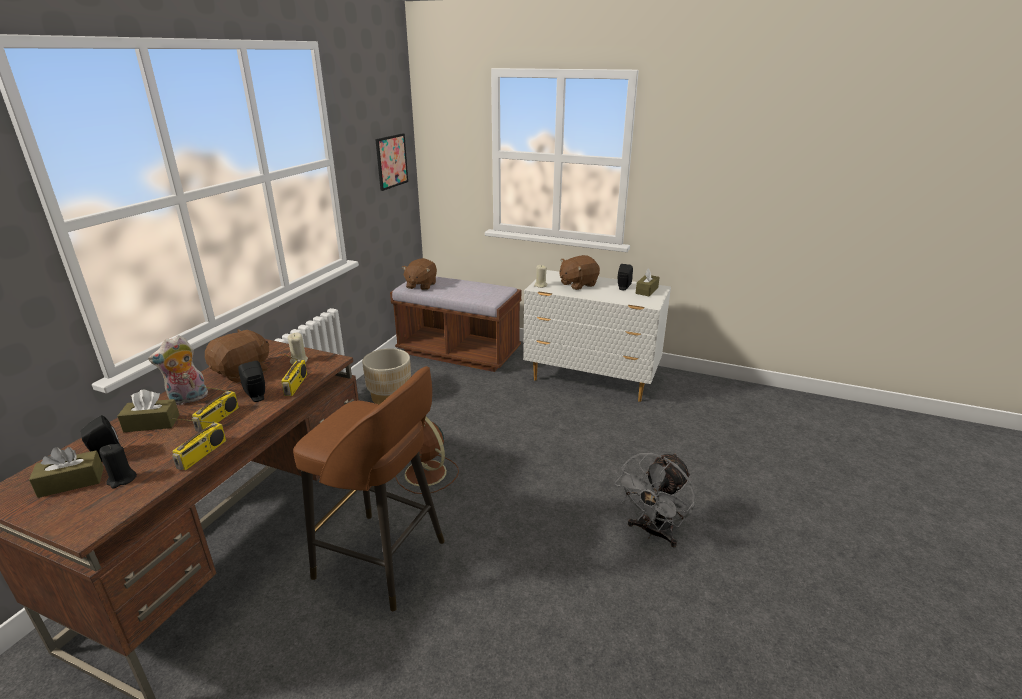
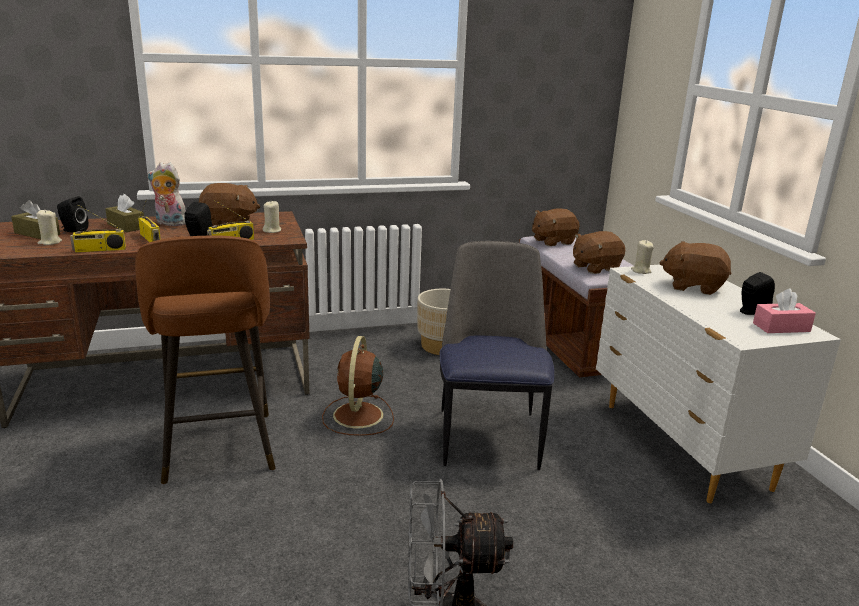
camera: 50 degrees right, 5 degrees down
(121, 479) = (50, 242): black candle -> beige candle
(218, 419) = (151, 239): radio -> radio turned 105 degrees counterclockwise
(391, 161) = (569, 84): picture -> none
(478, 294) = (595, 268): none -> brown plush toy
(512, 434) = (488, 436): none -> chair
(646, 290) = (781, 327): brown tissue box -> pink tissue box

